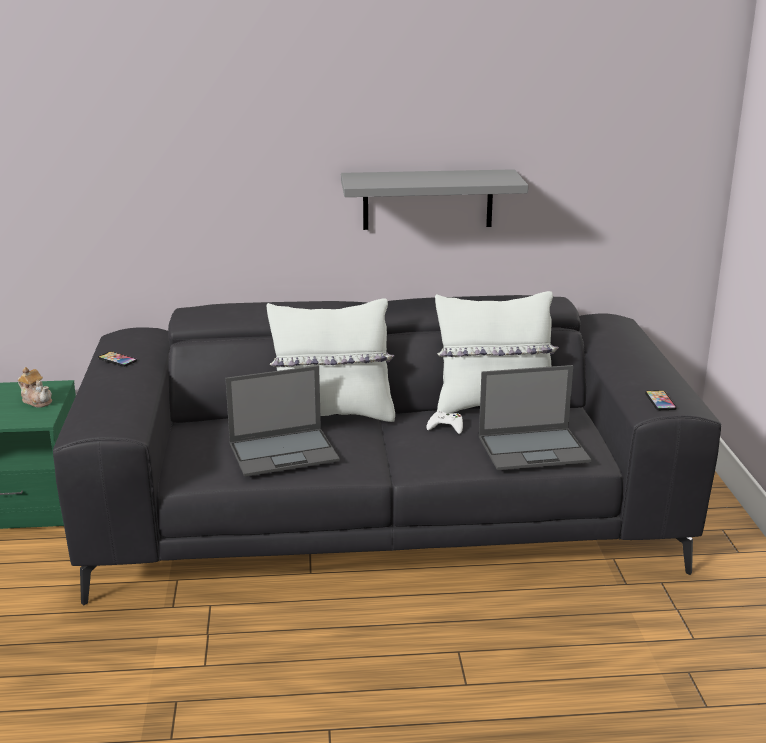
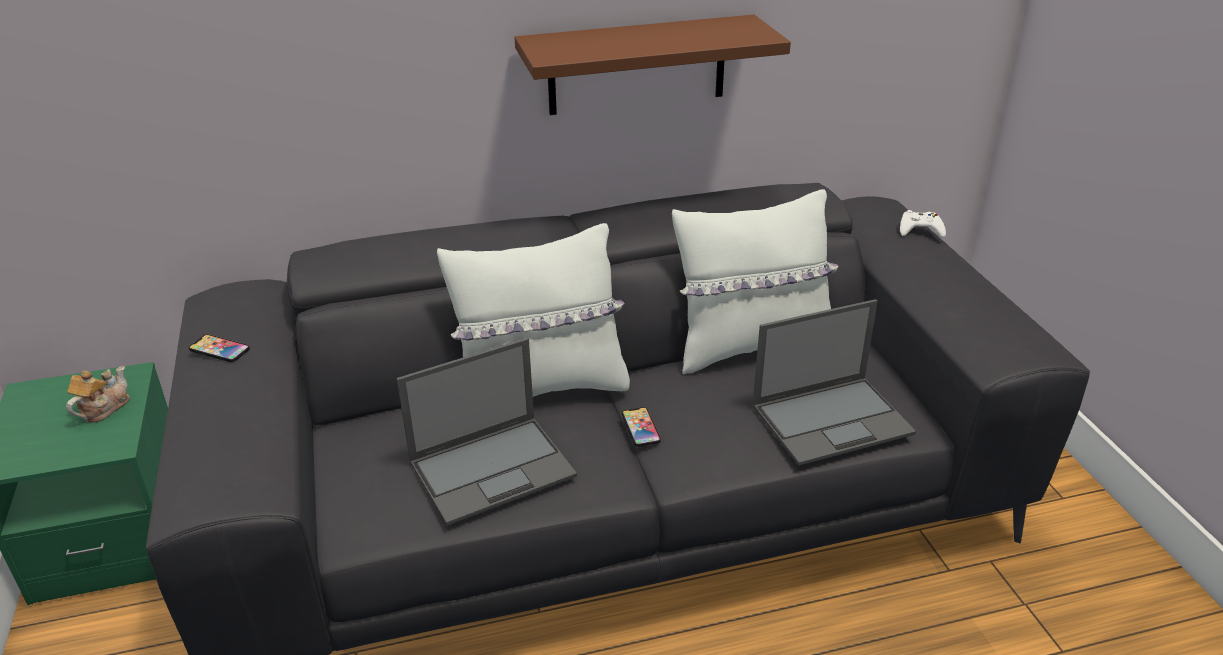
camera: 10 degrees left, 10 degrees up
(37, 401) = (103, 408): teapot -> teapot turned 90 degrees counterclockwise
(427, 199) = (637, 65): grey shelf -> brown shelf
(446, 426) = (702, 392): white game controller -> white game controller (920, 229)
(660, 401) = (1005, 345): phone -> phone (641, 428)

